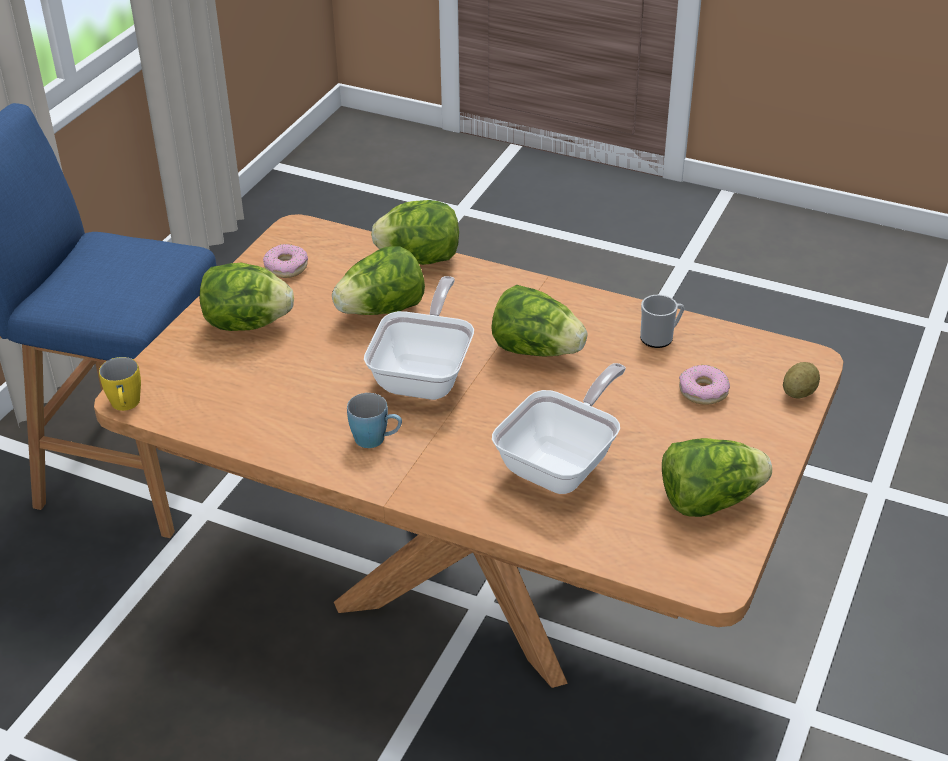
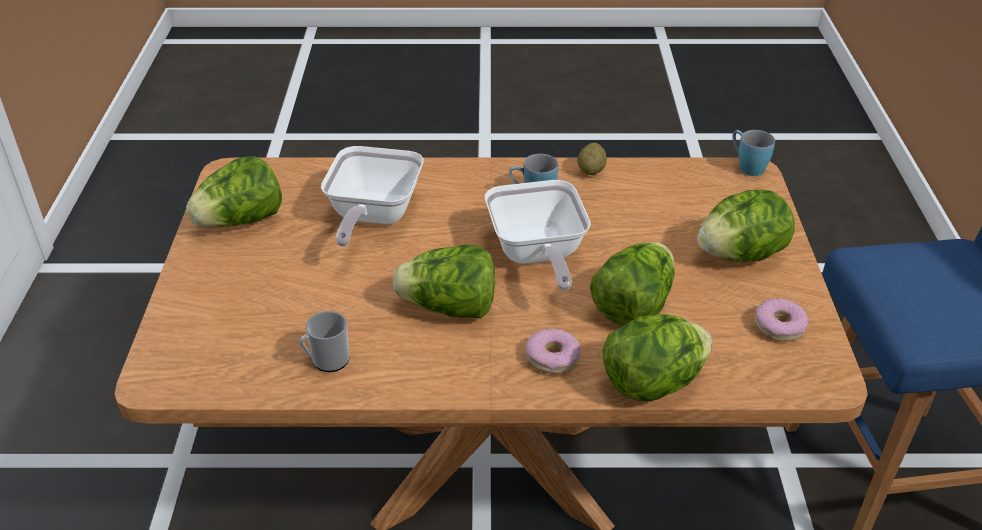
camera: 155 degrees right, 0 degrees up
(126, 406) = (746, 166): yellow mug -> blue mug
(703, 391) = (266, 313): donut -> donut (552, 357)
(798, 393) = (166, 339): potato -> potato (591, 170)

